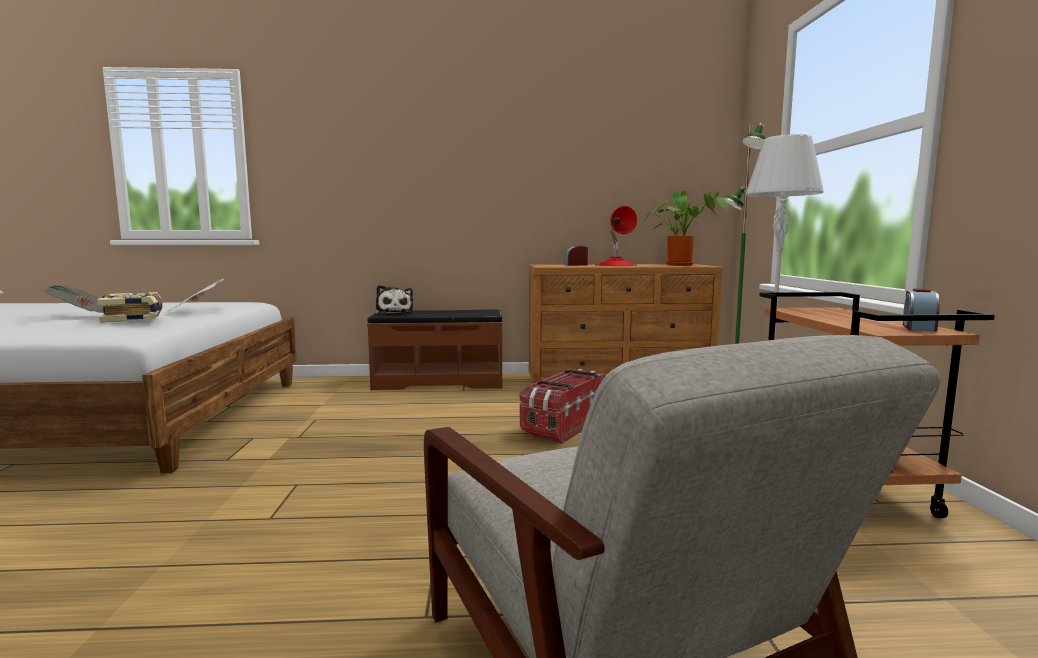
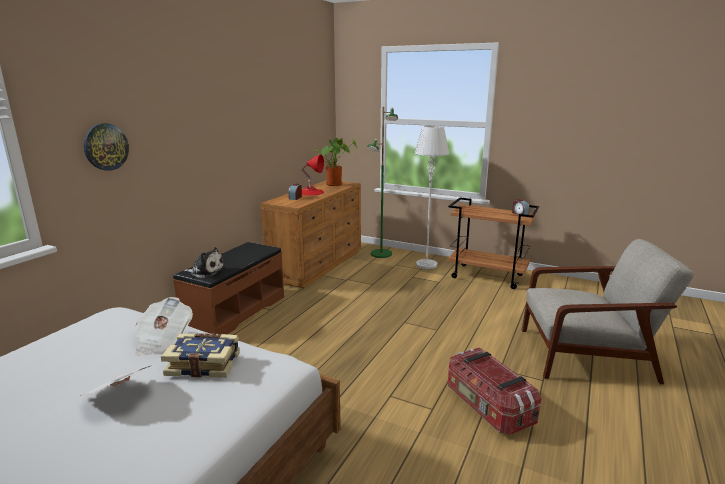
camera: 60 degrees left, 10 degrees up
(321, 163) = (106, 147): none -> wall clock
(564, 426) = (375, 301): storage box -> storage box (487, 407)

